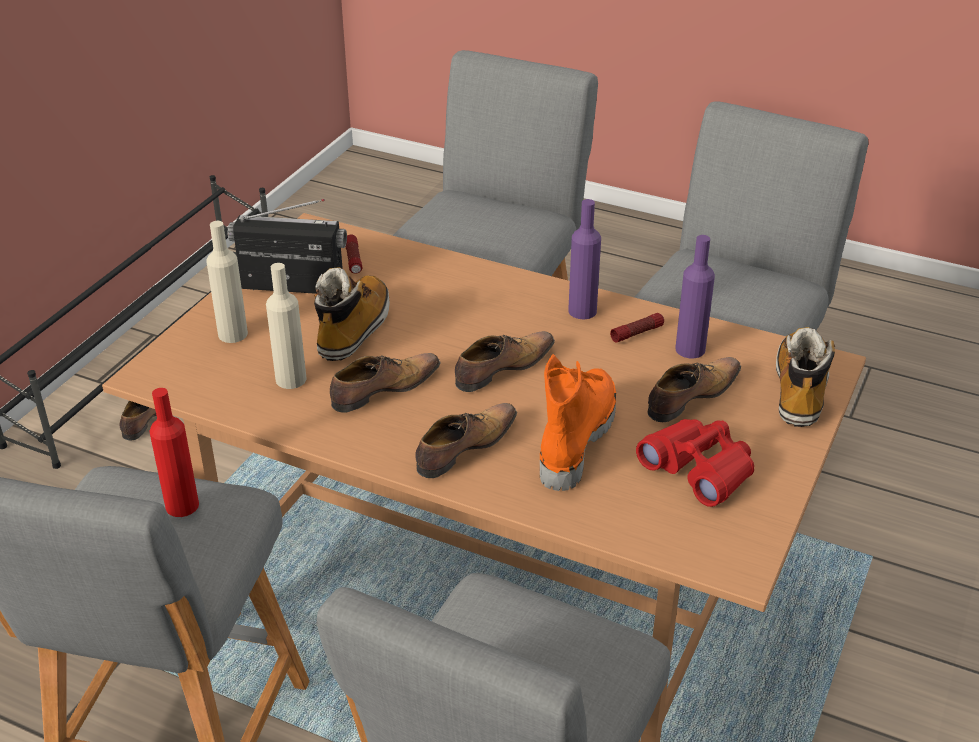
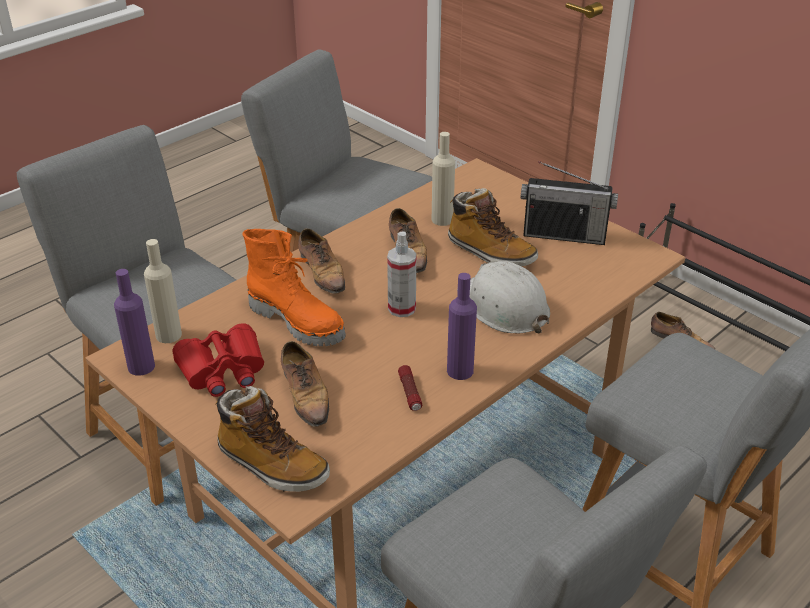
camera: 110 degrees right, 0 degrees up
(182, 505) = (369, 193): red bottle -> none
(233, 334) = (509, 204): beige bottle -> beige bottle (168, 335)
(292, 286) = (564, 235): radio -> radio turned 75 degrees clockwise
(353, 260) = (593, 268): flashlight -> none
(457, 303) = (504, 306): none -> white hard hat
(502, 369) = (402, 308): shoe -> spray bottle
(690, 349) = (369, 417): purple bottle -> purple bottle (141, 366)

